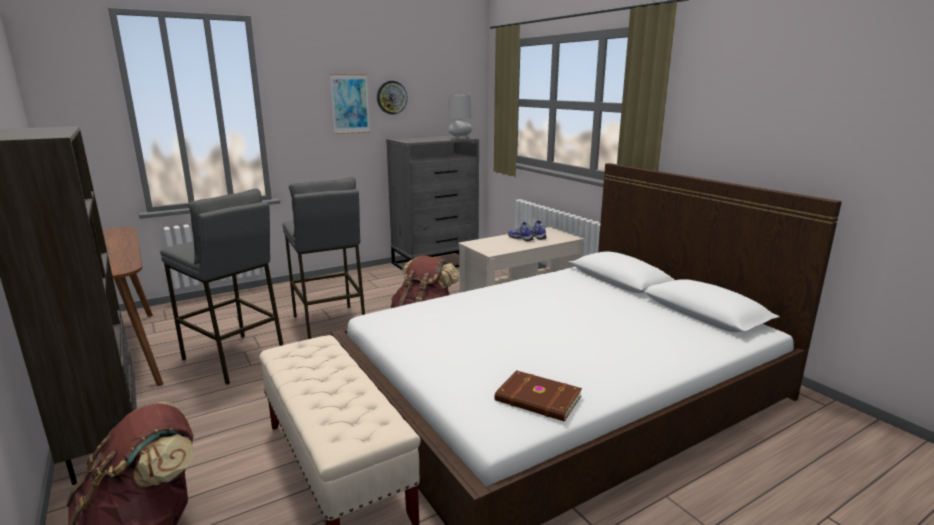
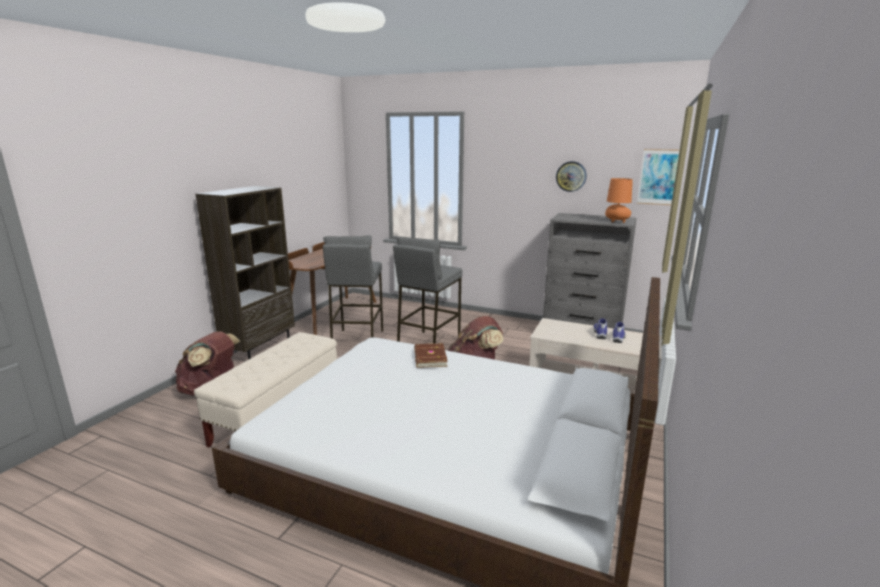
camera: 55 degrees right, 0 degrees up
(350, 104) = (531, 180): picture -> picture (659, 177)
(460, 138) = (616, 222): grey table lamp -> orange table lamp
(538, 400) = (309, 427): brown book -> brown book (429, 357)

